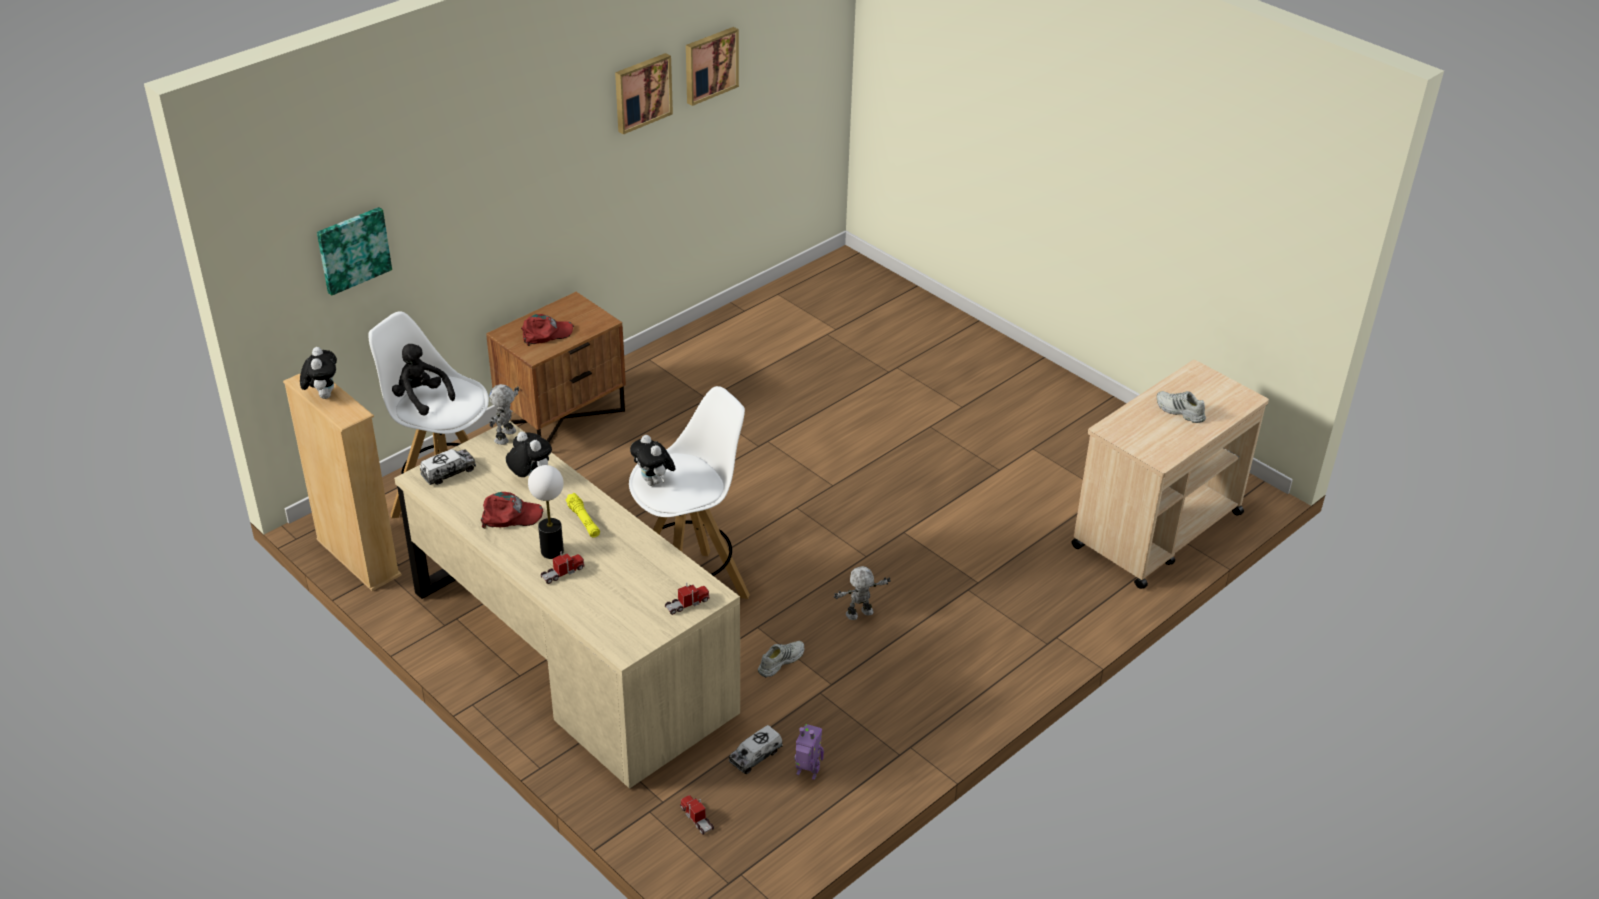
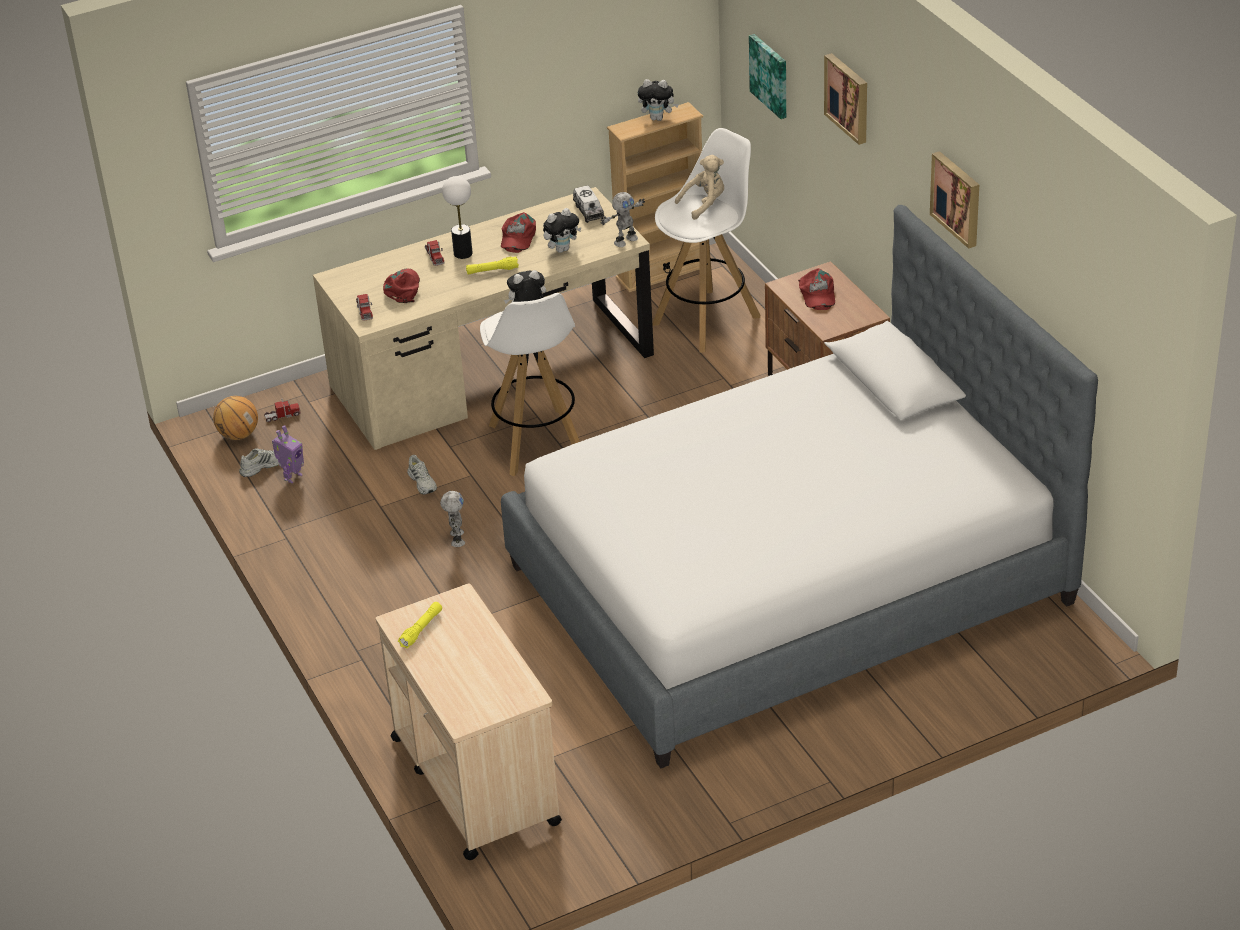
camera: 110 degrees right, 0 degrees up
(422, 398) = (704, 204): black plush toy -> beige plush toy
(506, 436) = (625, 240): toy robot -> toy robot turned 105 degrees clockwise
(635, 583) = (403, 288): none -> red cap
(710, 65) = (1015, 247): picture -> picture (848, 97)
(744, 851) = (238, 435): none -> basketball
(755, 756) = (326, 453): toy truck -> none
(840, 402) = (789, 584): none -> bed
(1161, 443) = (421, 629): none -> yellow flashlight
(1179, 411) = (465, 658): white shoe -> white shoe (263, 465)

